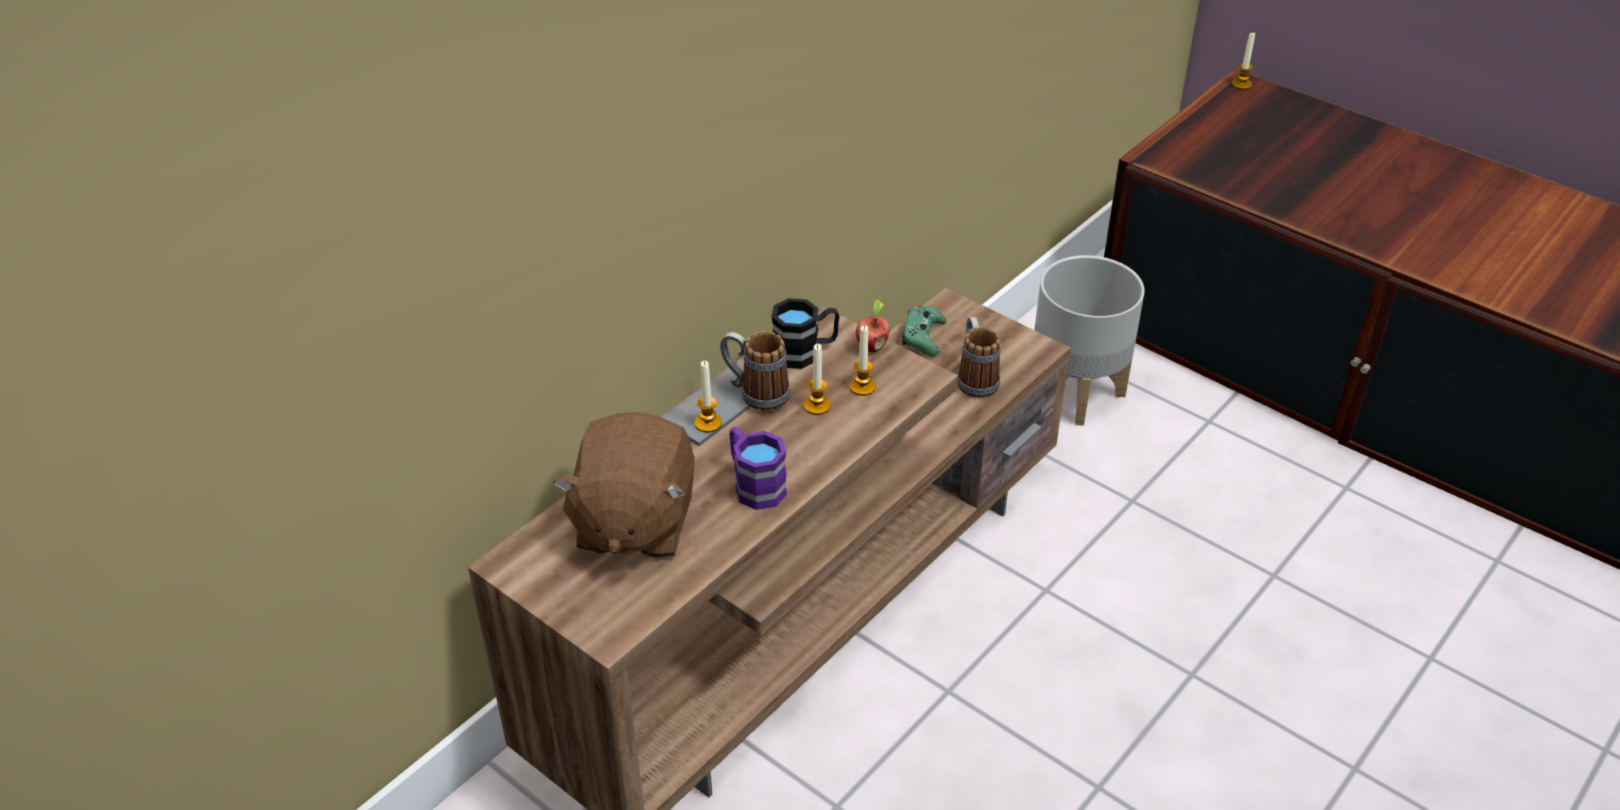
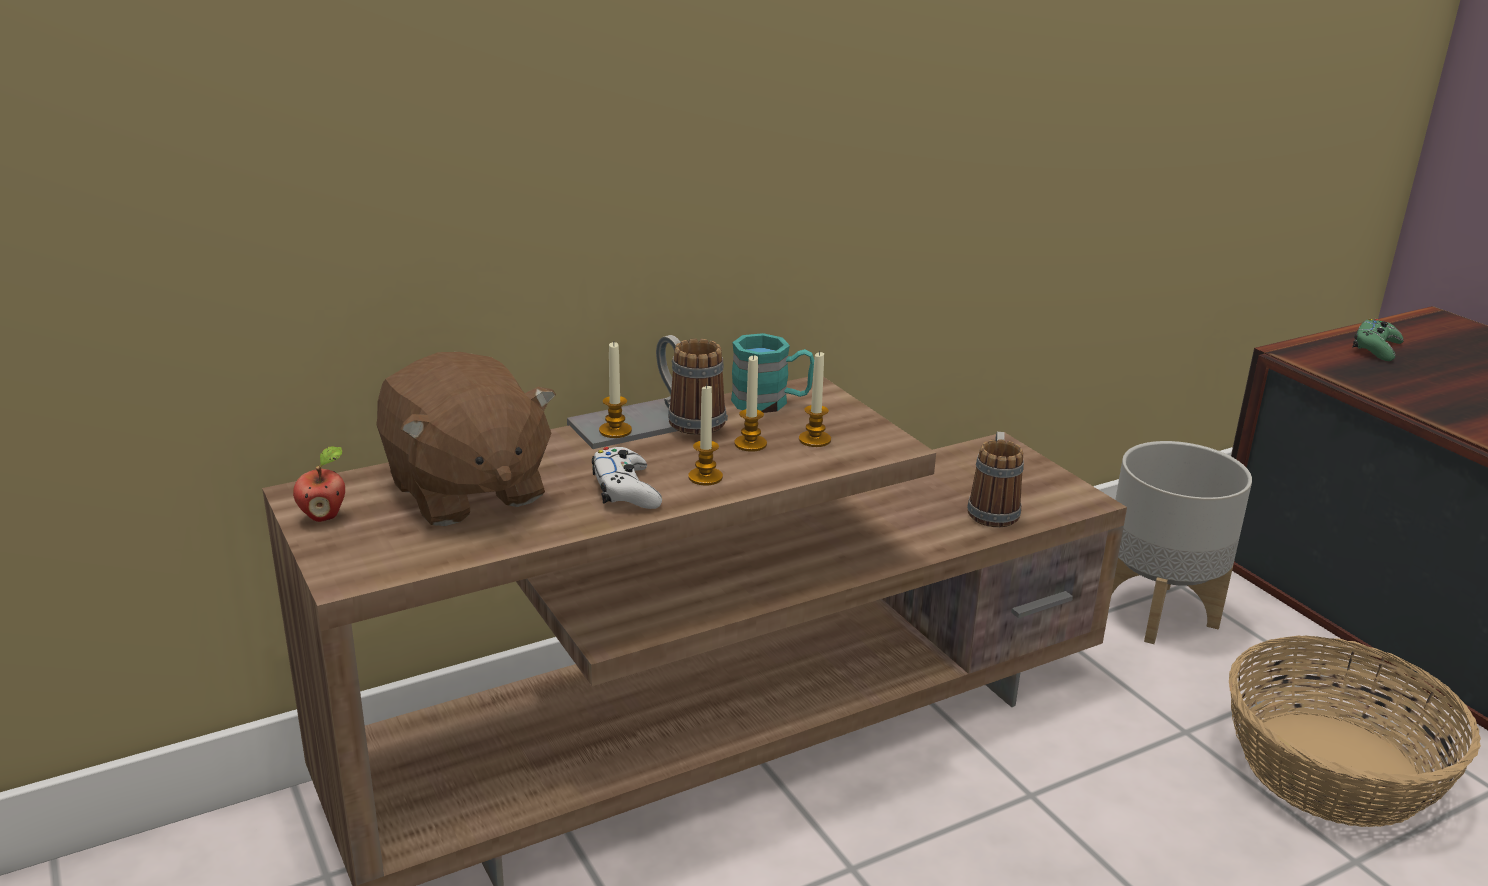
camera: 20 degrees right, 15 degrees down
(633, 522) = (465, 491): brown plush toy -> brown plush toy turned 60 degrees counterclockwise
(754, 484) = (625, 490): purple mug -> white game controller
(805, 352) = (771, 402): black mug -> turquoise mug
(871, 347) = (849, 412): apple -> apple (324, 516)
(923, 337) = (953, 464): green game controller -> green game controller (1376, 348)
(1237, 501) = (1330, 767): none -> basket
(1241, 84) = (1436, 317): candle -> candle (705, 477)

